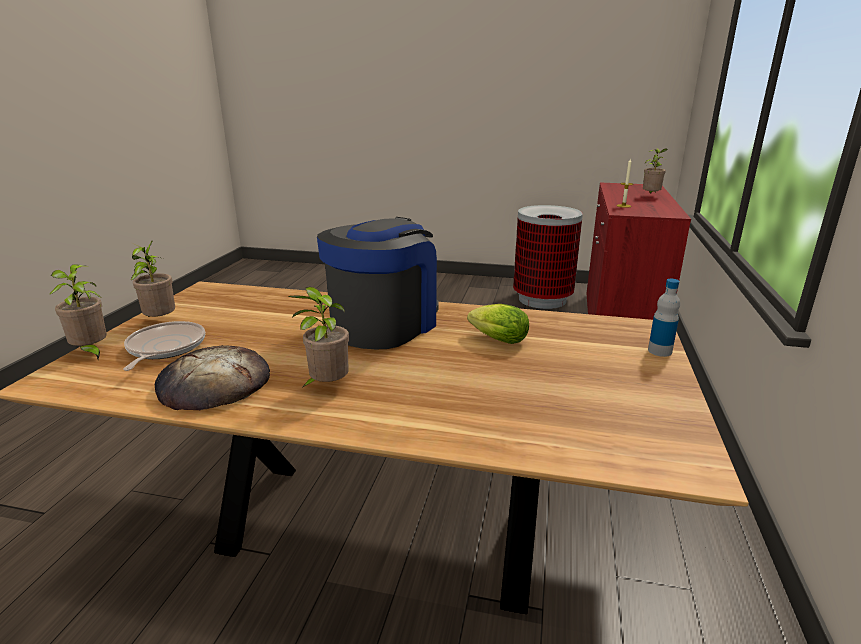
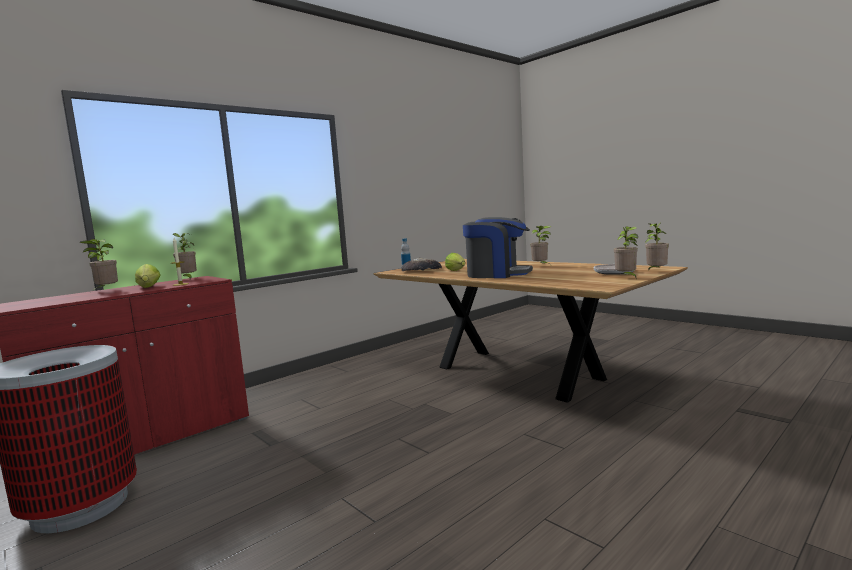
camera: 145 degrees left, 15 degrees down
(214, 384) = (586, 266): bread -> bread (421, 270)
(384, 325) = (497, 274): coffee machine -> coffee machine turned 135 degrees counterclockwise
(631, 201) = (148, 288): none -> lettuce
(670, 212) = (188, 279): none -> potted plant

